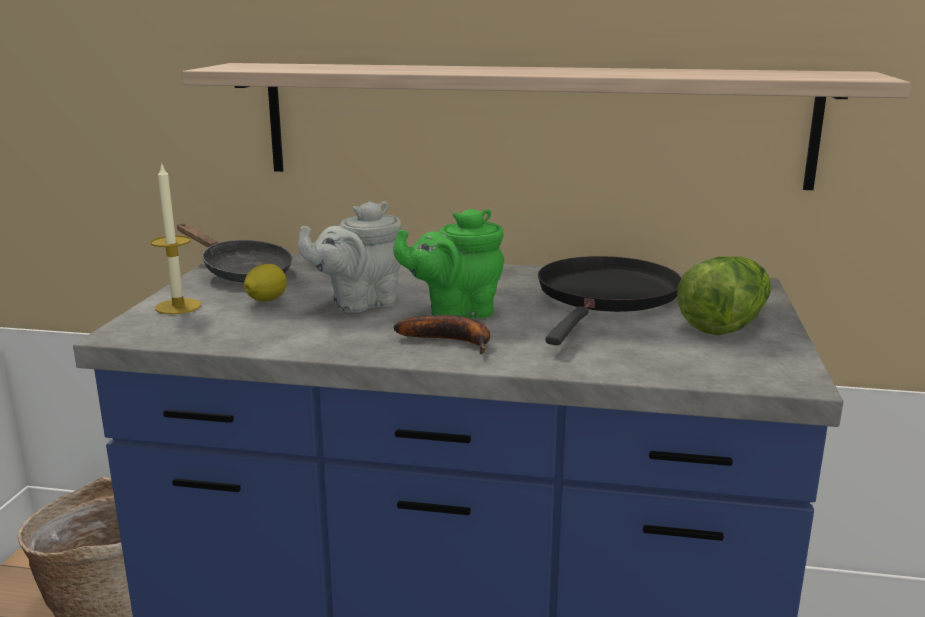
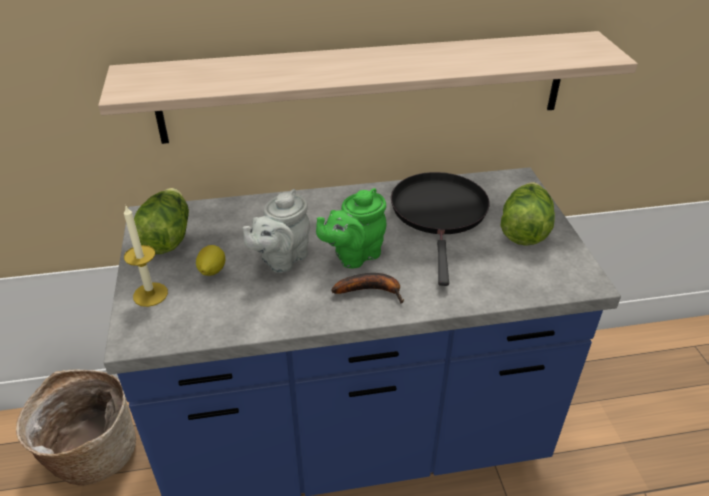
camera: 20 degrees left, 20 degrees up
(241, 272) = (166, 236): black frying pan -> lettuce

